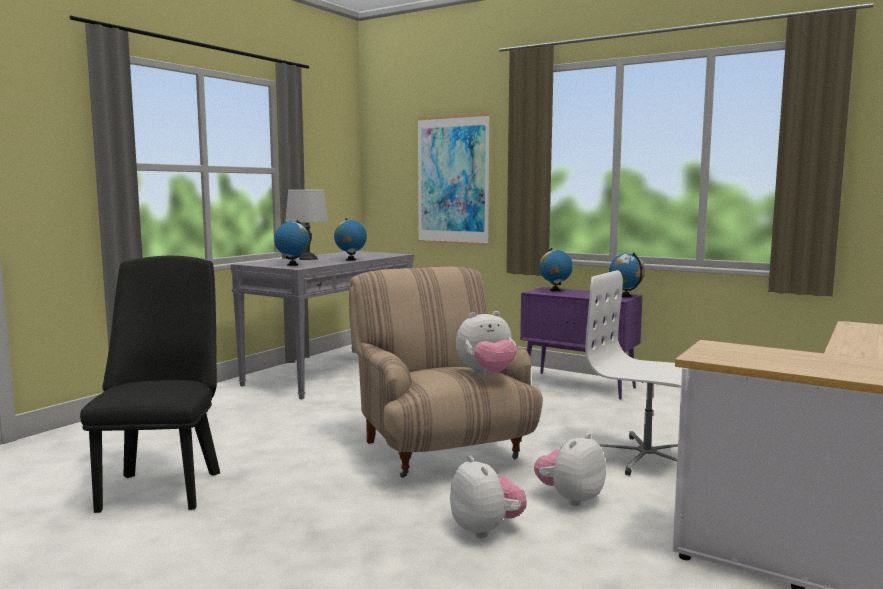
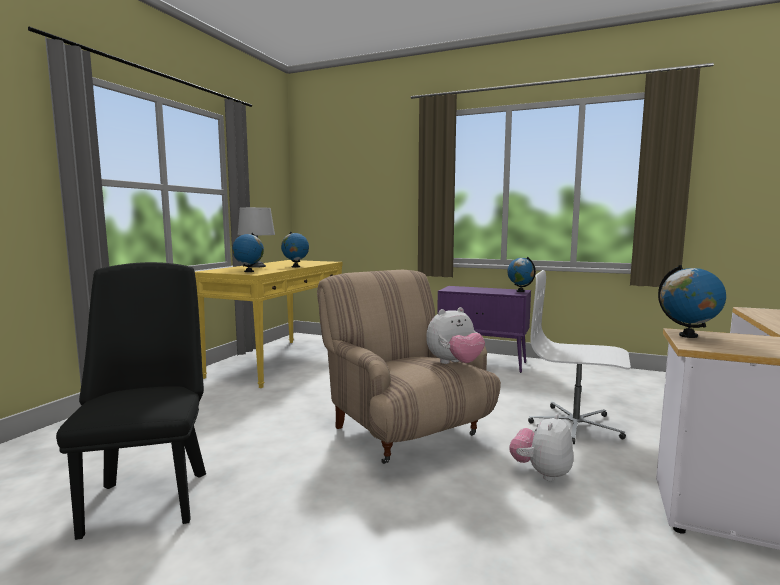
camera: 10 degrees left, 0 degrees up
(331, 372) = (278, 361): grey console table -> yellow console table
(453, 180) = (370, 202): picture -> none
(486, 530) = (489, 517): plush toy -> none
(555, 290) = (462, 288): globe -> globe (688, 336)

